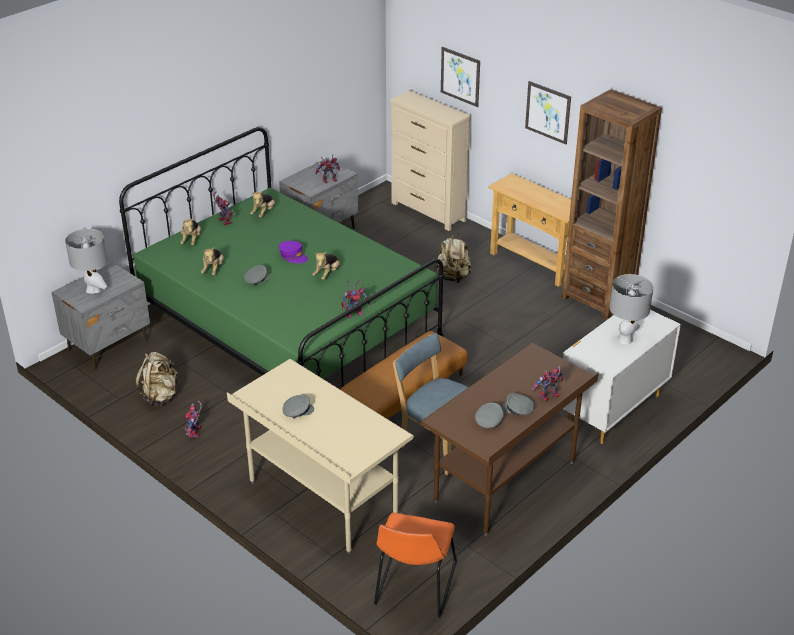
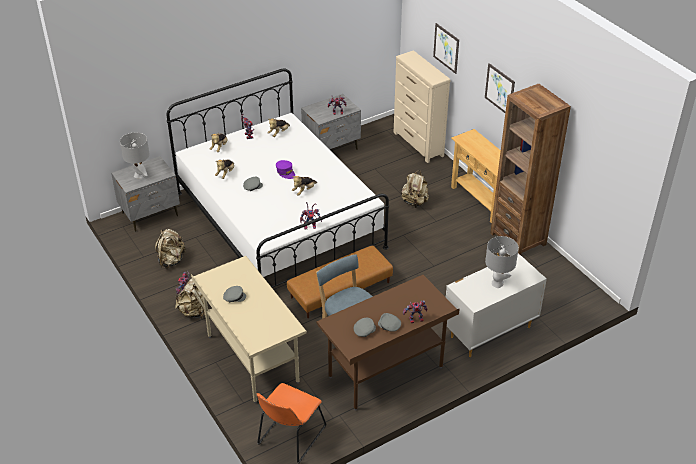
camera: 15 degrees right, 5 degrees up
(217, 454) = (194, 311): none -> beige backpack
(287, 324) = (279, 220): green bed -> white bed

